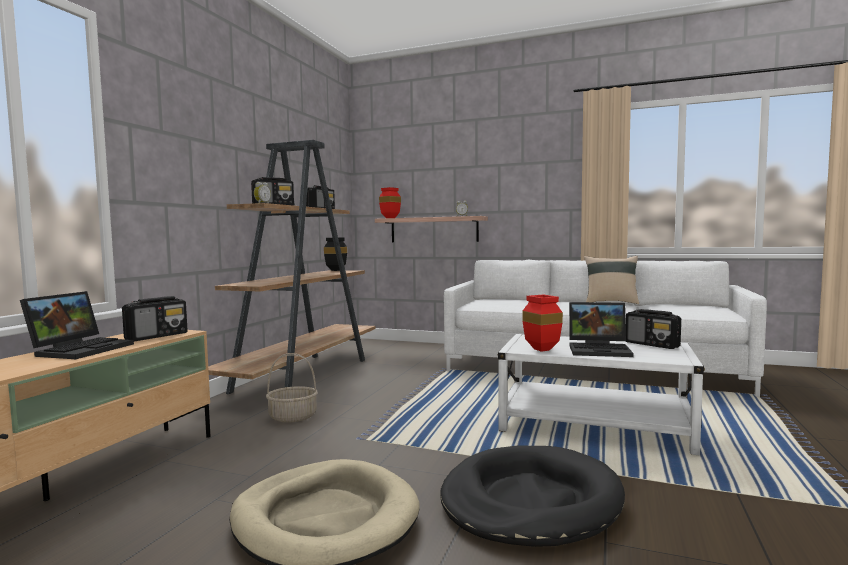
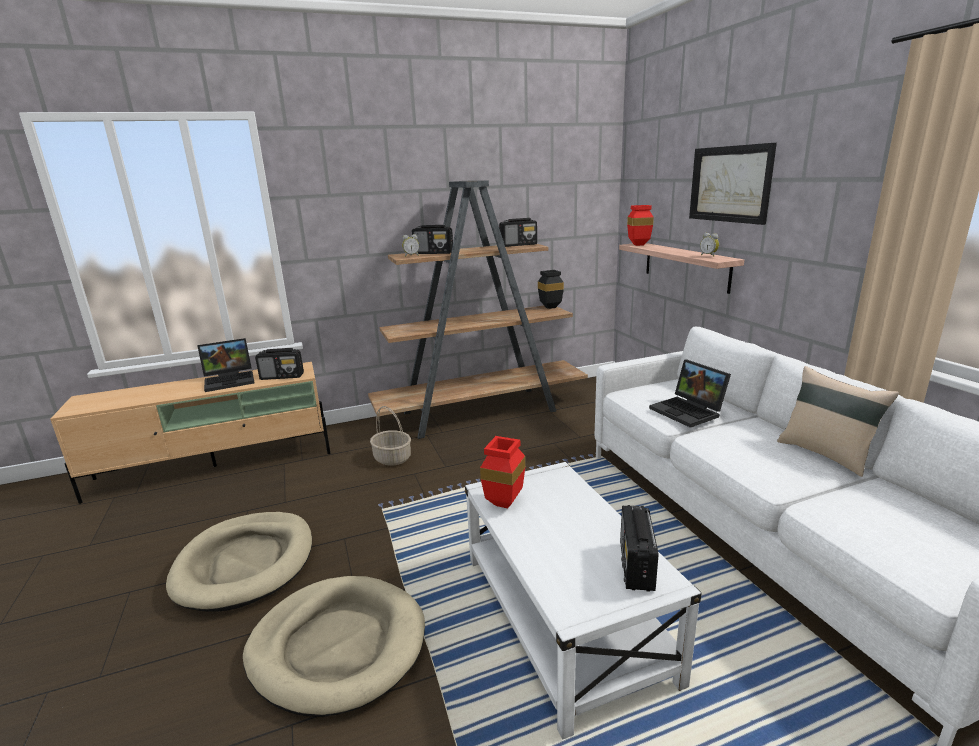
camera: 50 degrees right, 15 degrees up
(467, 169) = (730, 184): none -> picture
(530, 501) = (338, 646): black dog bed -> beige dog bed
(600, 349) = (553, 537): laptop -> laptop (689, 411)

